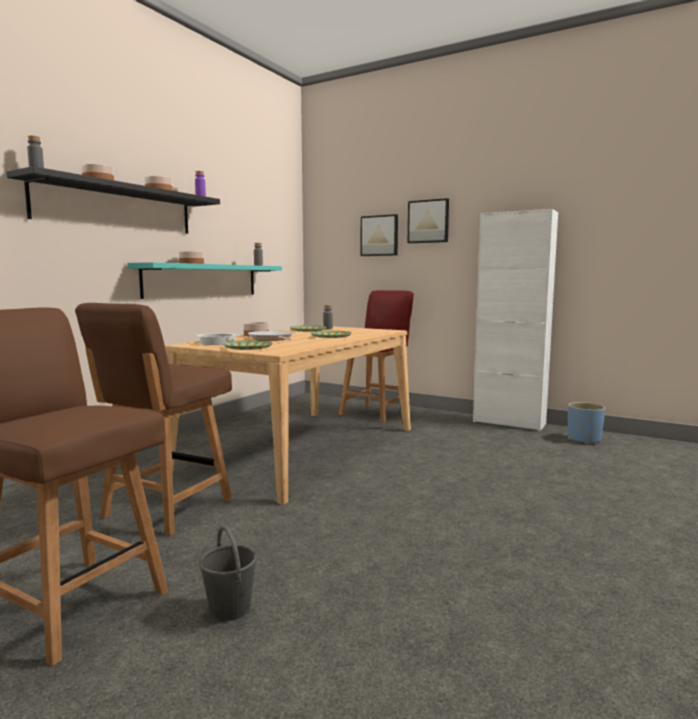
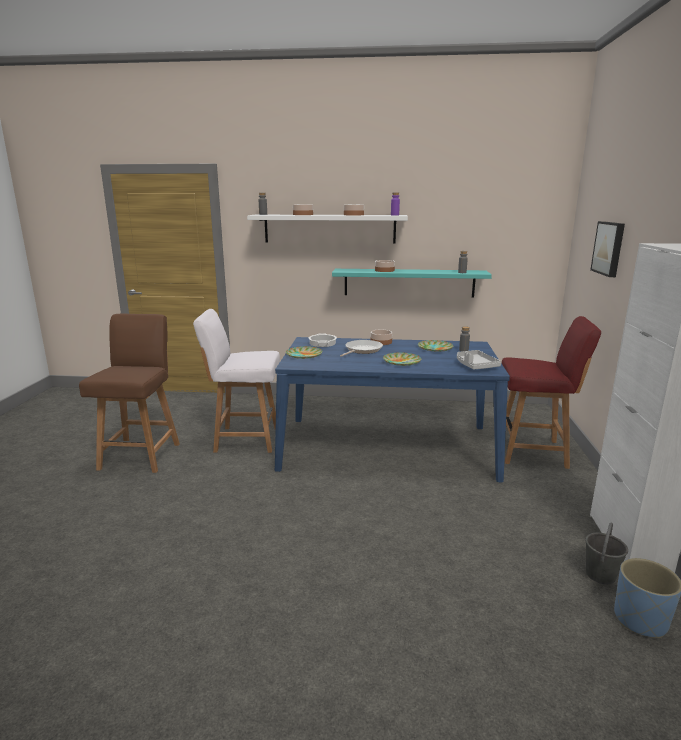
camera: 65 degrees right, 10 degrees up
(117, 208) = (329, 228): black shelf -> white shelf
(165, 509) = (245, 439): brown chair -> white chair
(229, 608) = (144, 493): grey bucket -> grey bucket (600, 574)
(302, 448) = (387, 447): beige dining table -> blue dining table
(372, 331) = (475, 366): none -> grey tray
(428, 221) = (643, 238): picture -> none

